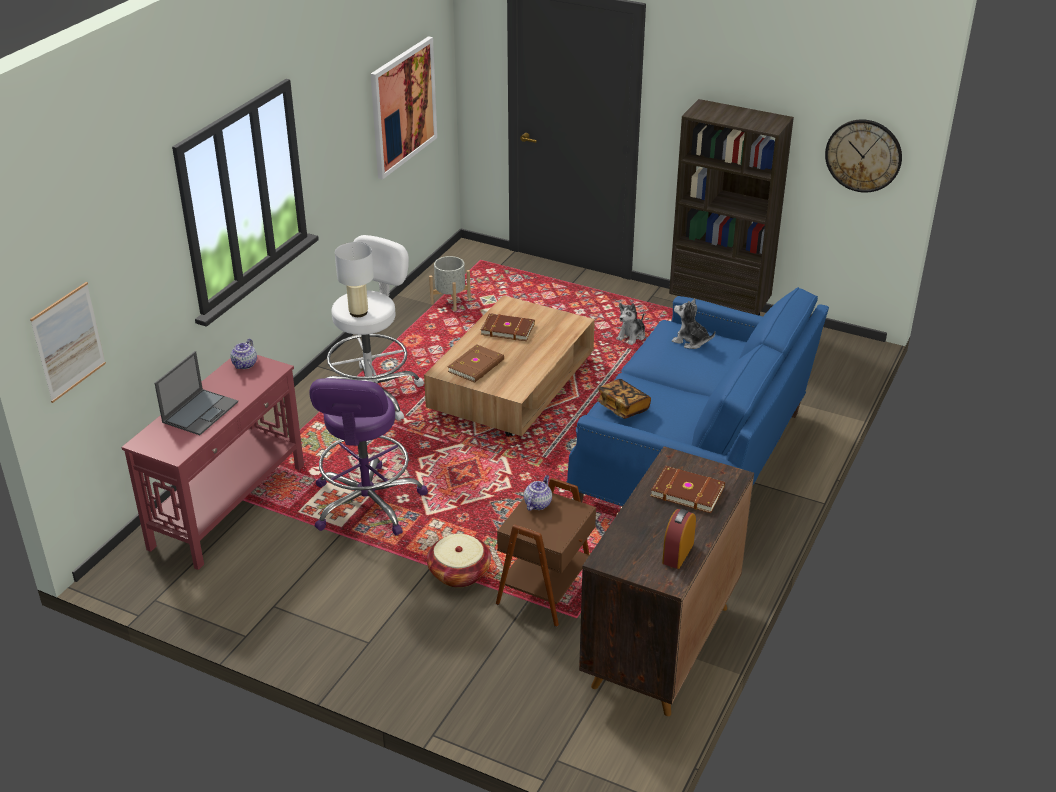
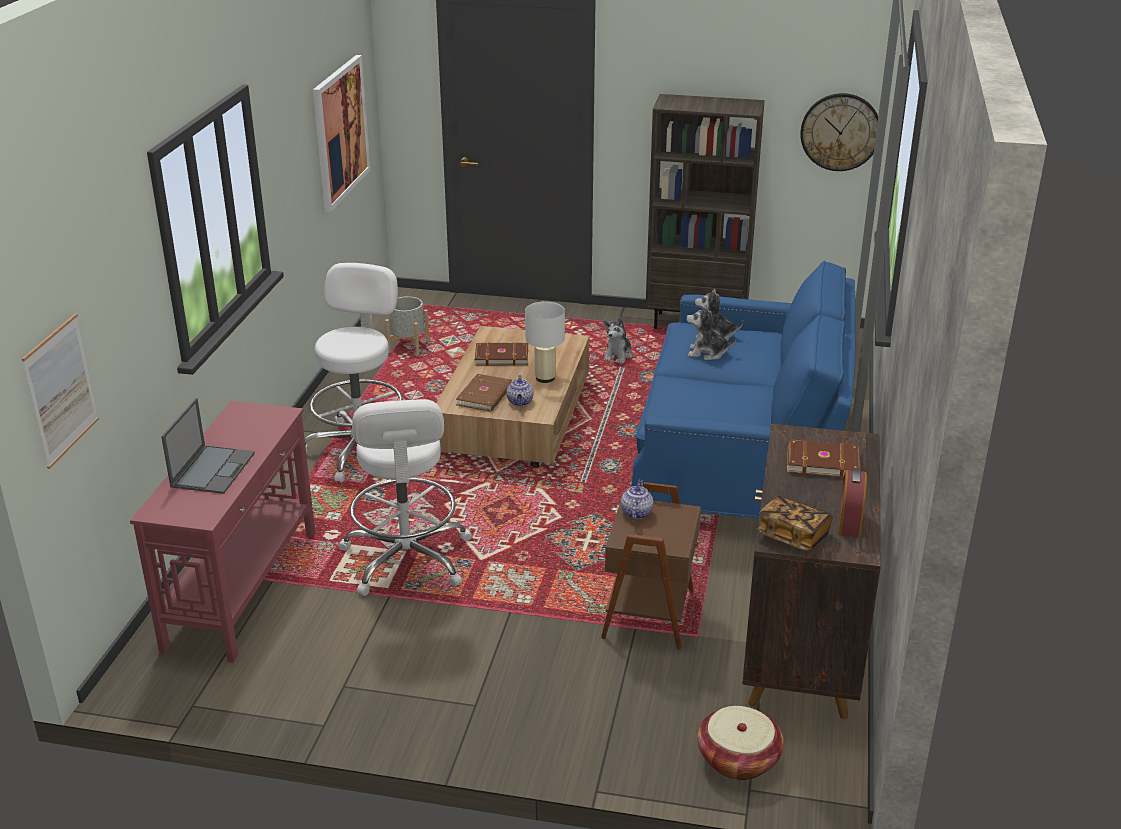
camera: 15 degrees left, 5 degrees down
(245, 365) = (244, 415): teapot -> teapot (520, 402)
(358, 312) = (349, 349): white table lamp -> white table lamp (544, 378)
(367, 504) = (406, 560): purple stool -> white stool
(459, 573) = (545, 613): basket -> basket (738, 759)
(623, 407) = (680, 405): book -> book (792, 536)
(674, 358) = (707, 353): none -> plush toy

